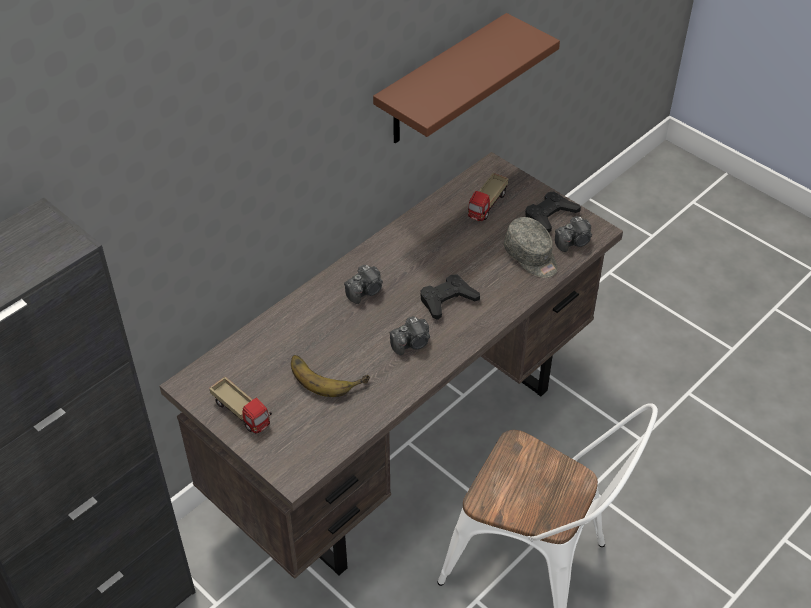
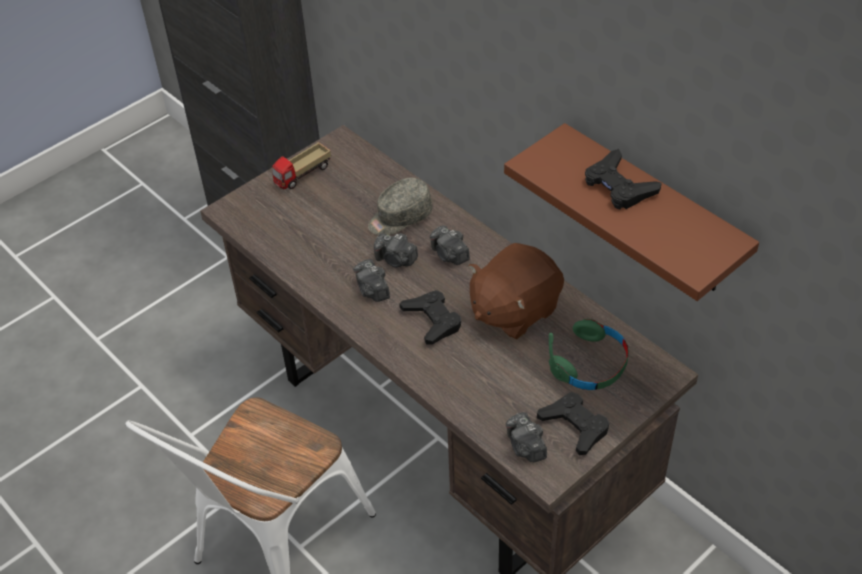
camera: 95 degrees right, 0 degrees up
(327, 374) = (340, 228): banana -> none
(372, 329) = (396, 260): none -> camera
(432, 249) = (514, 310): none -> brown plush toy
(453, 69) = (619, 186): none -> black game controller
(487, 205) = (590, 364): toy truck -> green headphones
(531, 257) = (499, 401): grey cap -> grey cap (399, 217)

